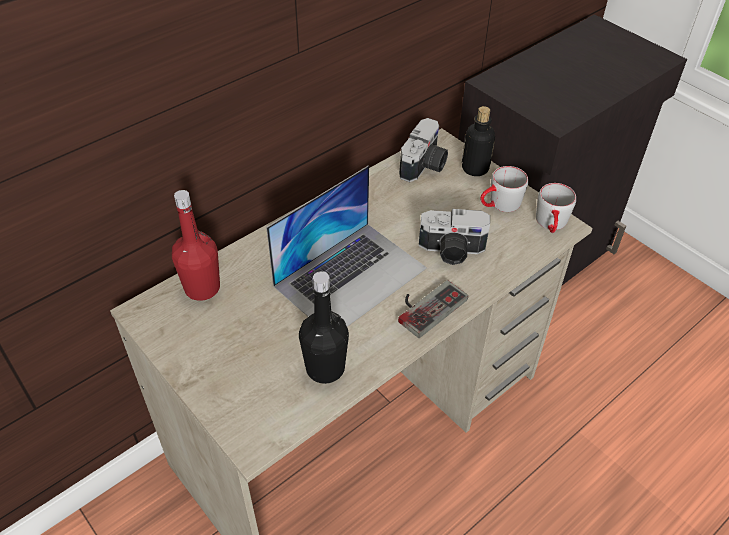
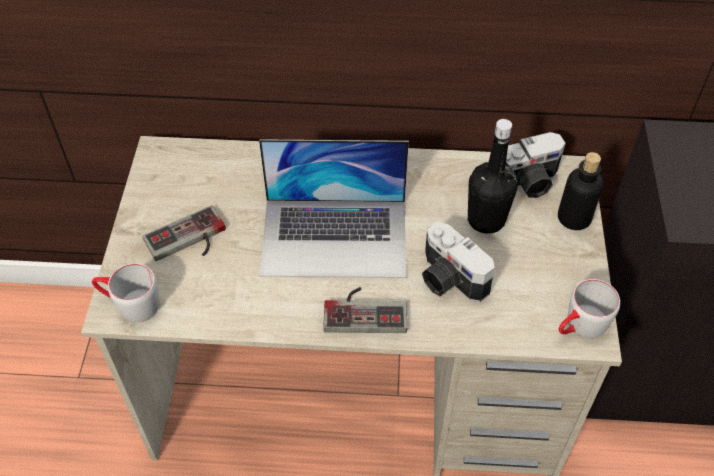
camera: 45 degrees right, 5 degrees up
(202, 288) = (216, 164): red bottle -> none
(250, 353) = (188, 241): none -> game controller
(325, 368) = (225, 297): black bottle -> black bottle (486, 220)
(499, 205) = (551, 270): grey mug -> grey mug (129, 304)

